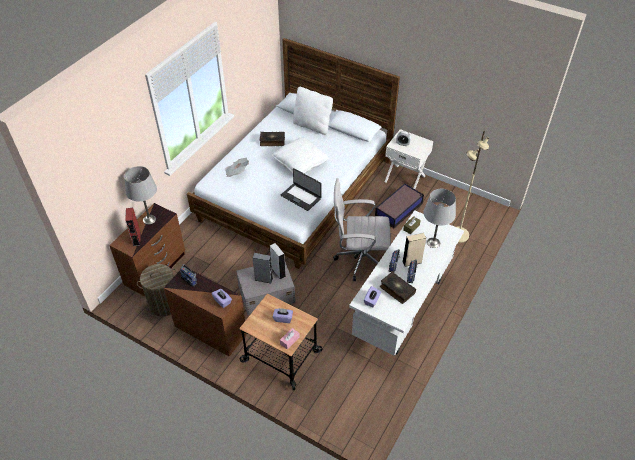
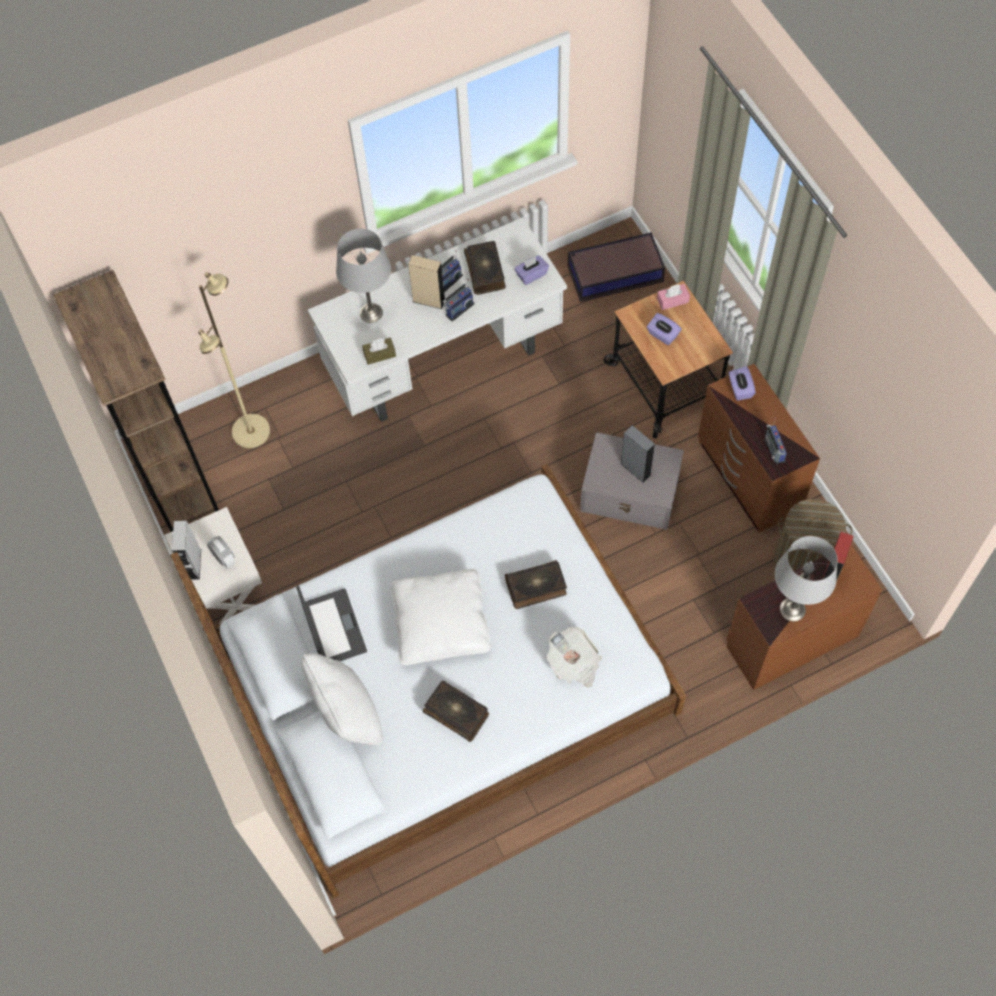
camera: 145 degrees left, 15 degrees up
(270, 189) = (536, 587): none -> book
(278, 272) = (605, 469): grey speaker -> grey speaker (193, 564)
(301, 197) = (493, 542): laptop -> laptop (333, 628)
(359, 259) = (444, 473): white office chair -> none
(399, 209) = (299, 533): storage box -> storage box (614, 273)
(470, 204) = (174, 477): none -> brown bookcase

